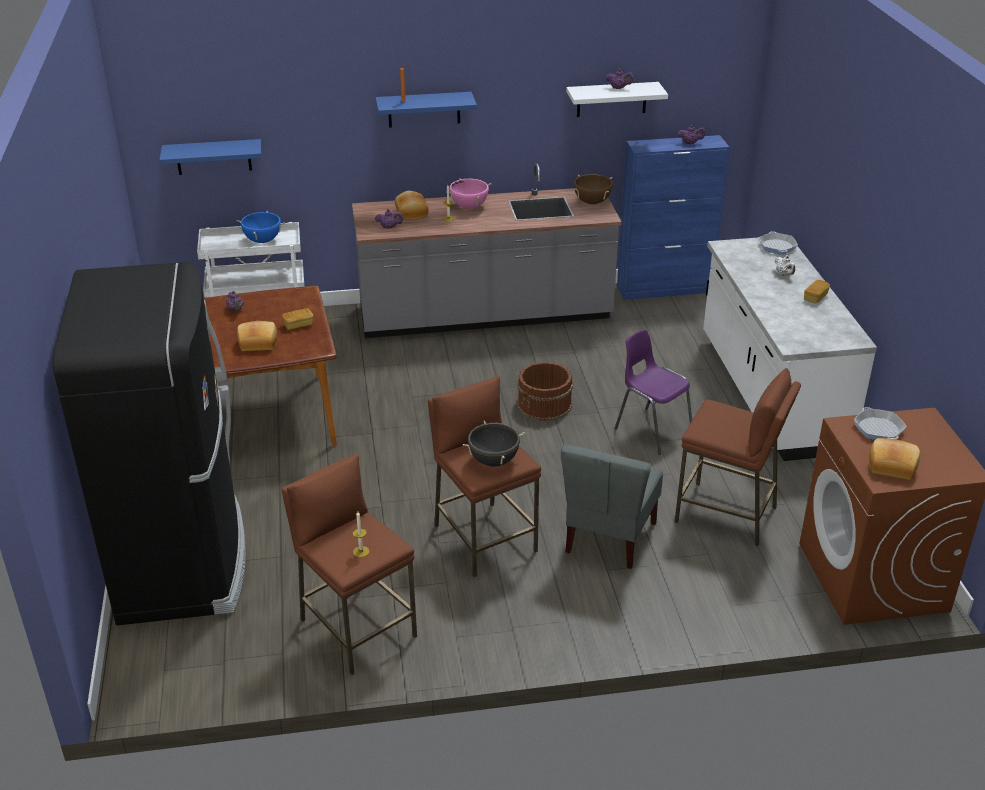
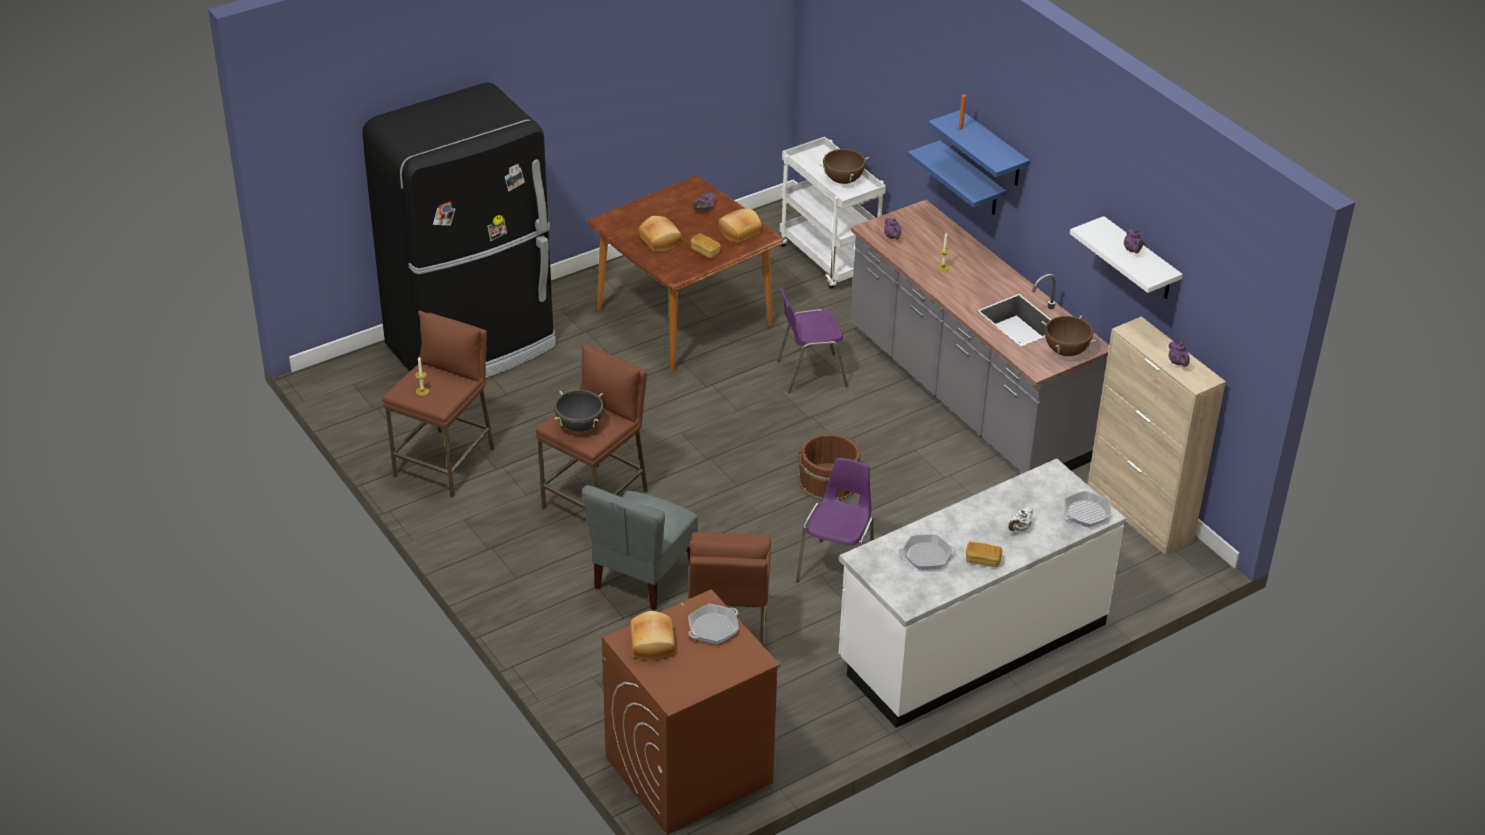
camera: 65 degrees right, 5 degrees up
(213, 157) = (850, 79): blue shelf -> blue shelf (971, 180)
(263, 240) = (843, 180): blue cooking pot -> brown cooking pot
(400, 376) = (809, 374): none -> purple chair
(410, 213) = (935, 240): bread -> bread (739, 231)
(469, 207) = (981, 272): pink cooking pot -> none
(609, 538) = (643, 577): grey chair -> grey chair turned 60 degrees counterclockwise
(665, 289) = (1140, 514): blue cabinet -> beige cabinet
(800, 318) = (926, 556): none -> frying pan

